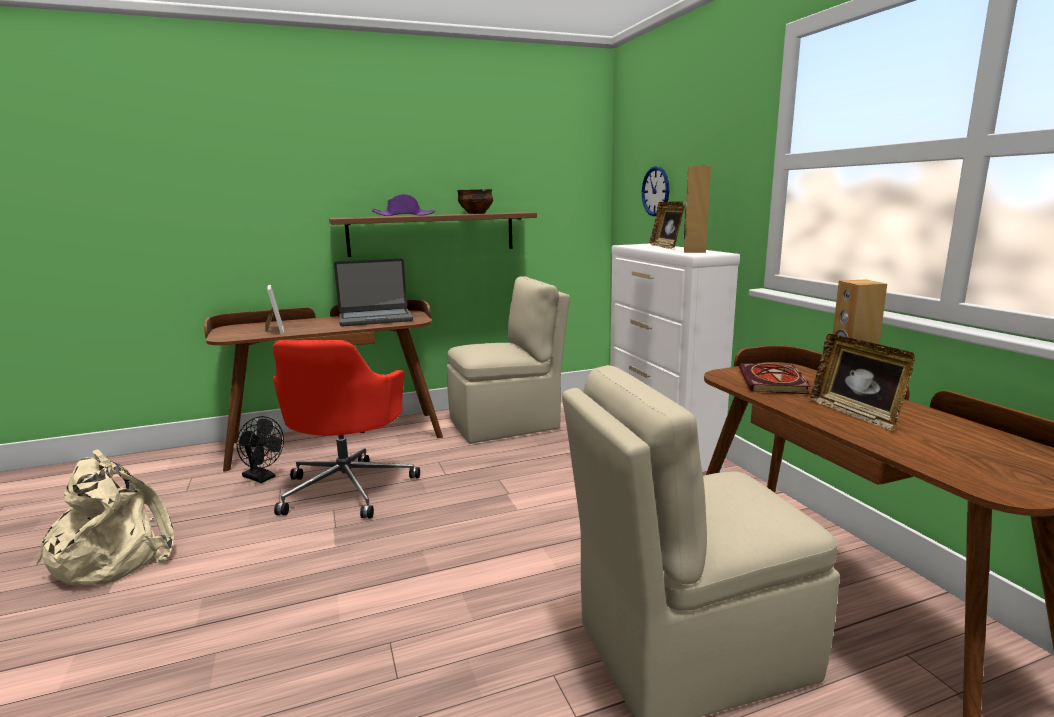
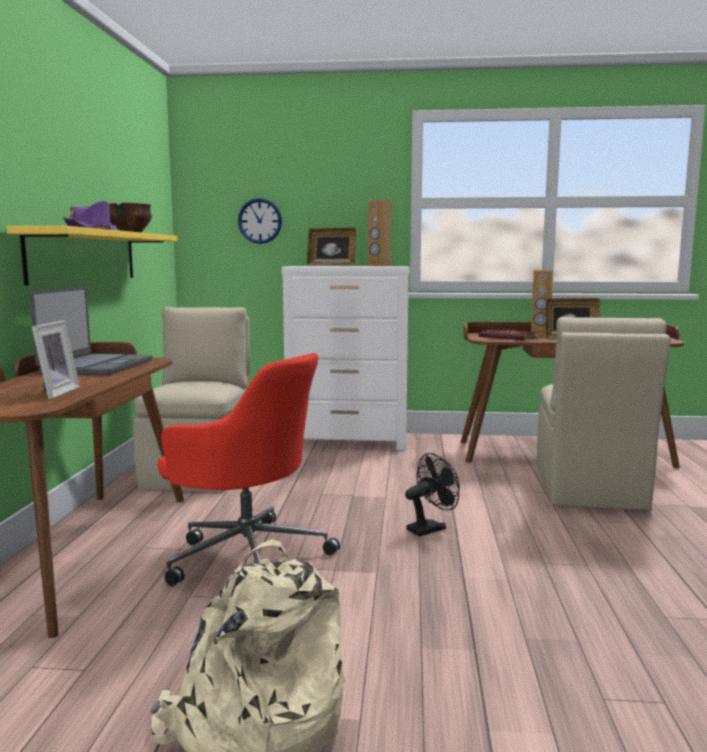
camera: 65 degrees left, 5 degrees down
(263, 478) = (134, 606): black fan -> black fan (430, 528)
(274, 331) = (54, 393): picture frame -> picture frame turned 90 degrees clockwise
(432, 233) = (84, 256): brown shelf -> yellow shelf

